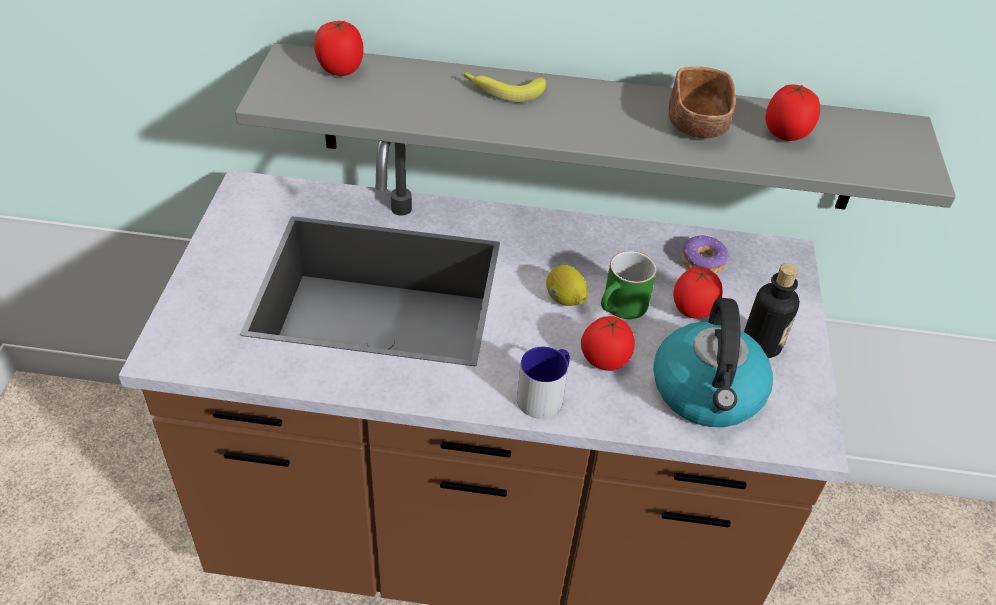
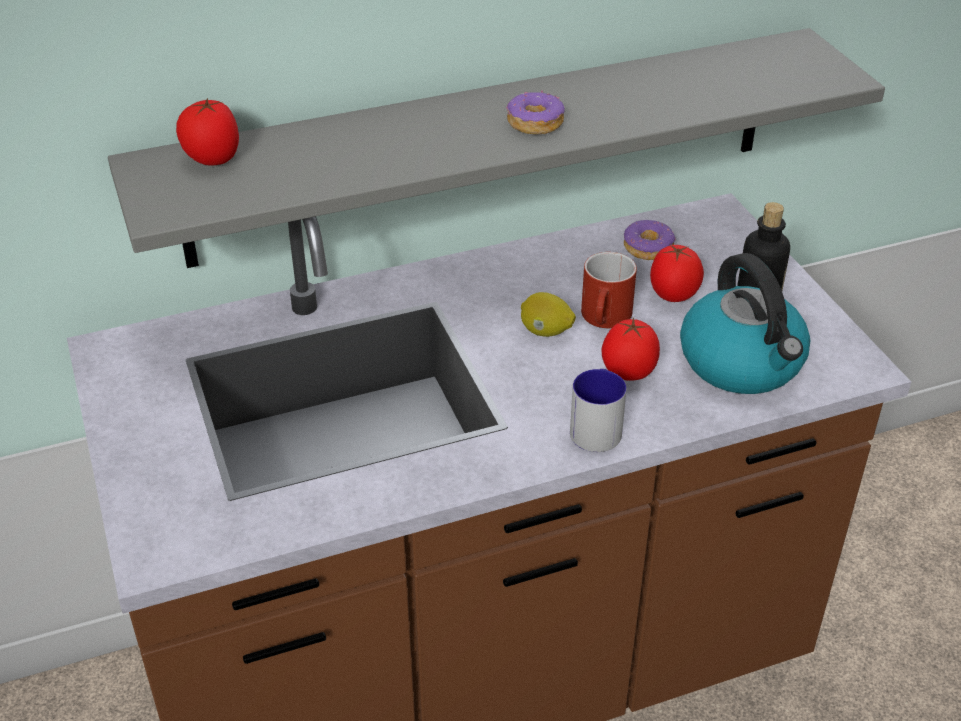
camera: 25 degrees left, 5 degrees down
(501, 90) = (403, 125): banana -> none
(607, 123) = (534, 123): none -> donut
(621, 309) = (606, 319): green mug -> red mug
(697, 123) = (618, 97): brown bowl -> none
(785, 135) = (705, 82): tomato -> none

